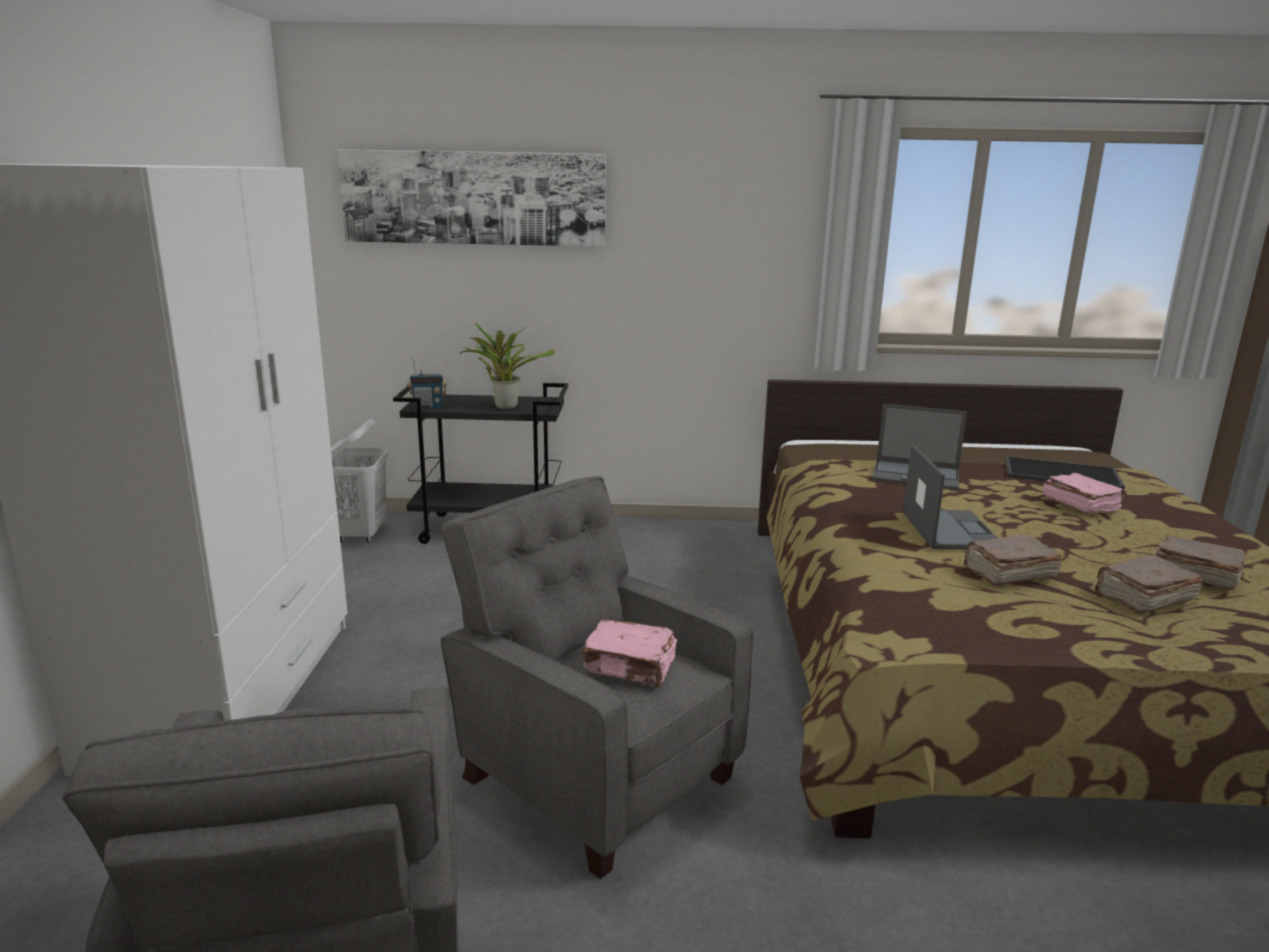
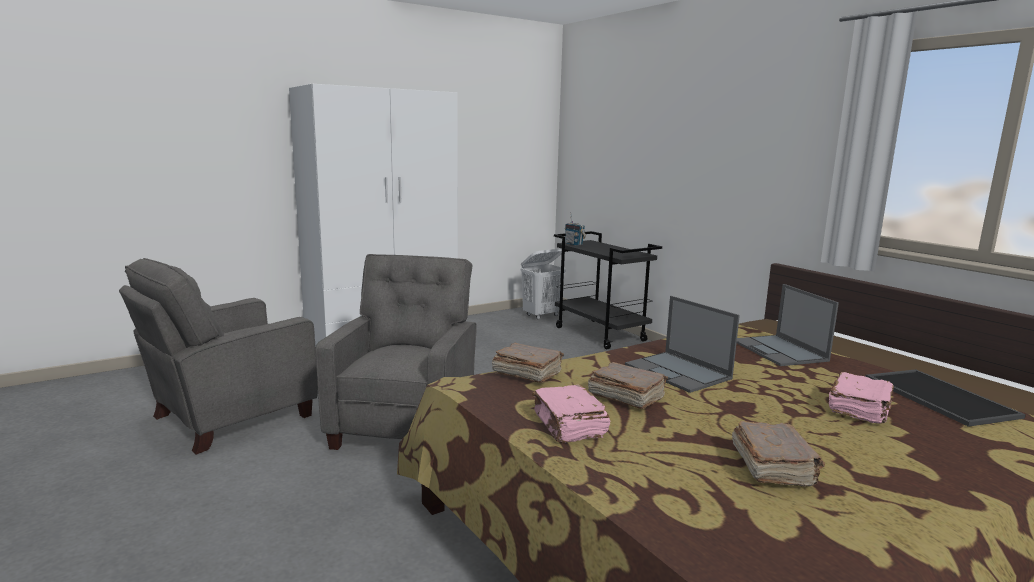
camera: 55 degrees right, 5 degrees down
(474, 198) = (631, 118): picture -> none
(504, 406) = (609, 251): potted plant -> none
(630, 667) = (394, 354): pink book -> pink book (569, 426)
(950, 529) = (678, 372): laptop -> laptop turned 90 degrees clockwise
(1143, 598) = (667, 447): brown book -> brown book (526, 374)

